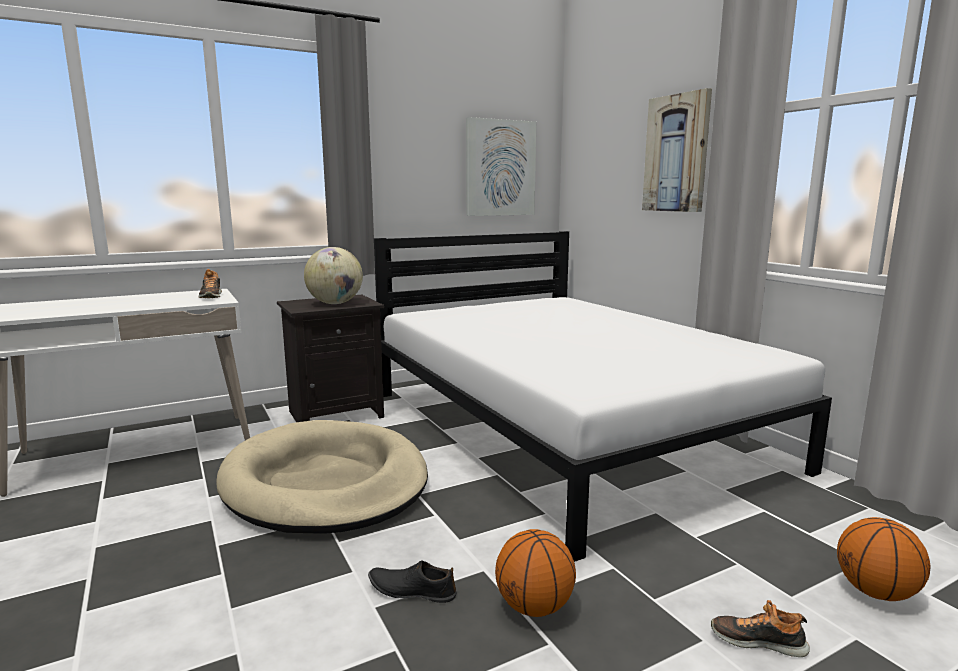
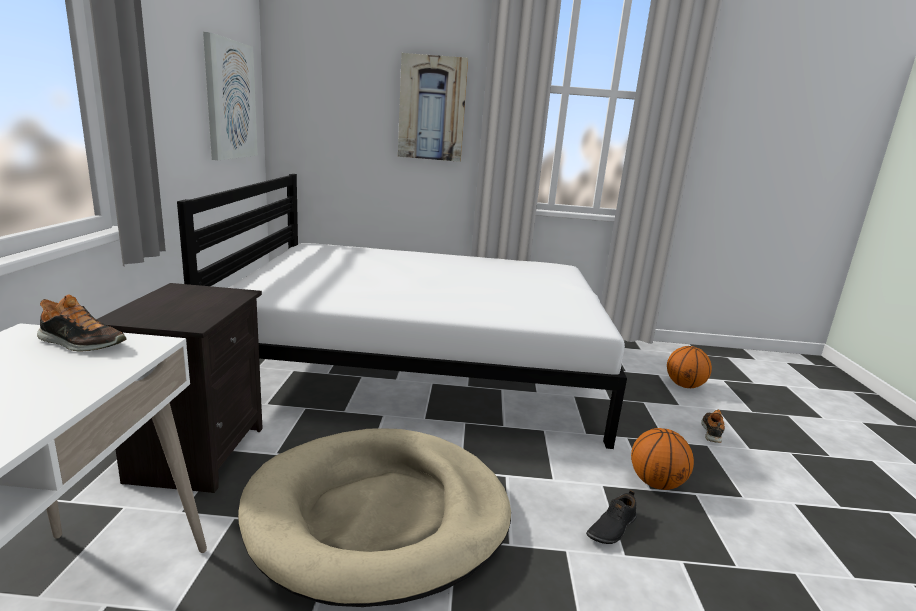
camera: 60 degrees left, 5 degrees up
(335, 303) = (199, 303): globe -> none
(757, 641) = (712, 431): shoe -> shoe turned 150 degrees clockwise

